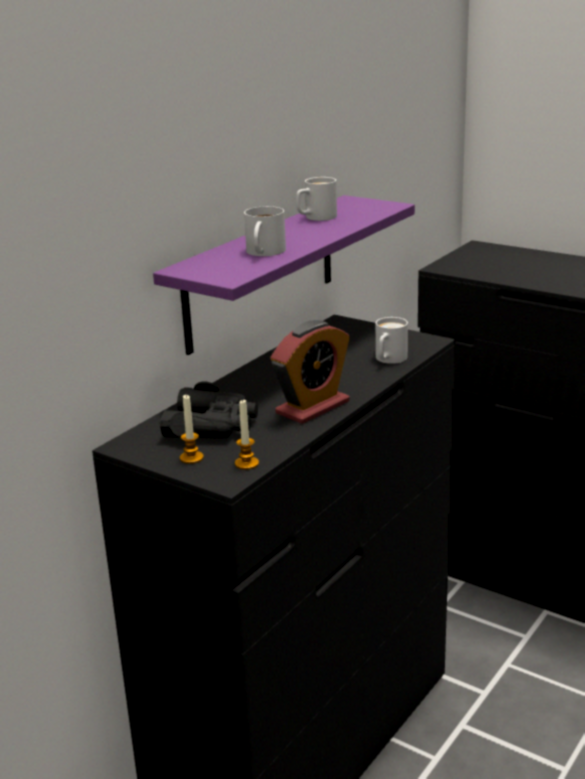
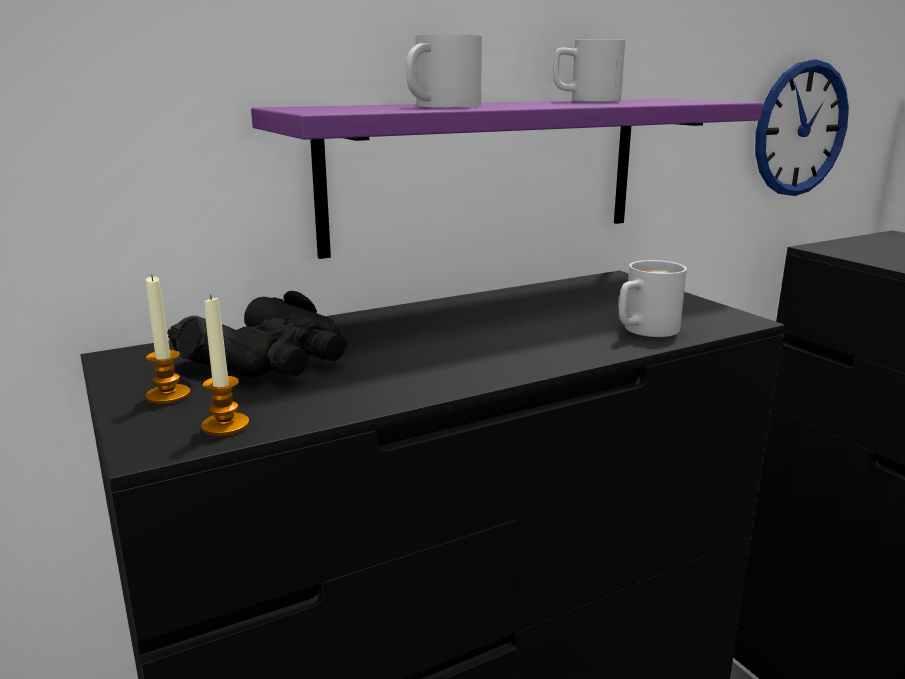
camera: 25 degrees right, 5 degrees down
(312, 407) = (447, 368): alarm clock -> none
(413, 188) = (800, 129): none -> wall clock

